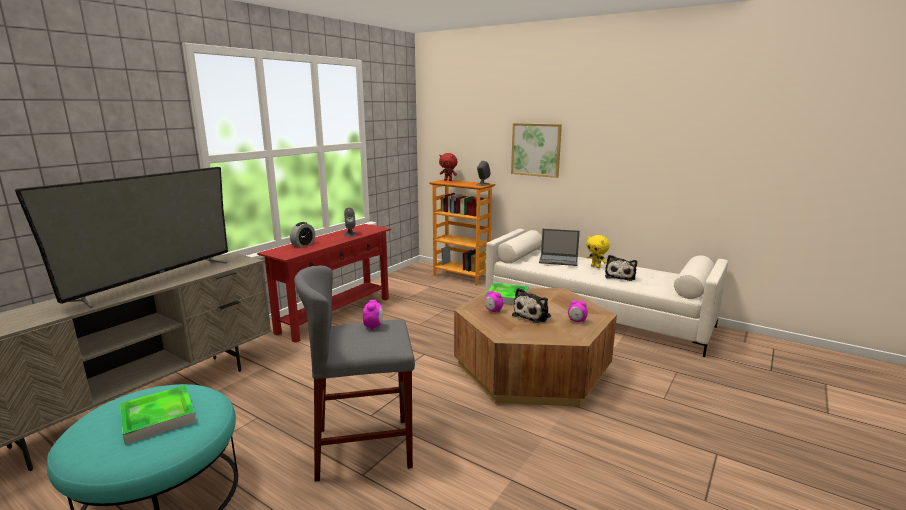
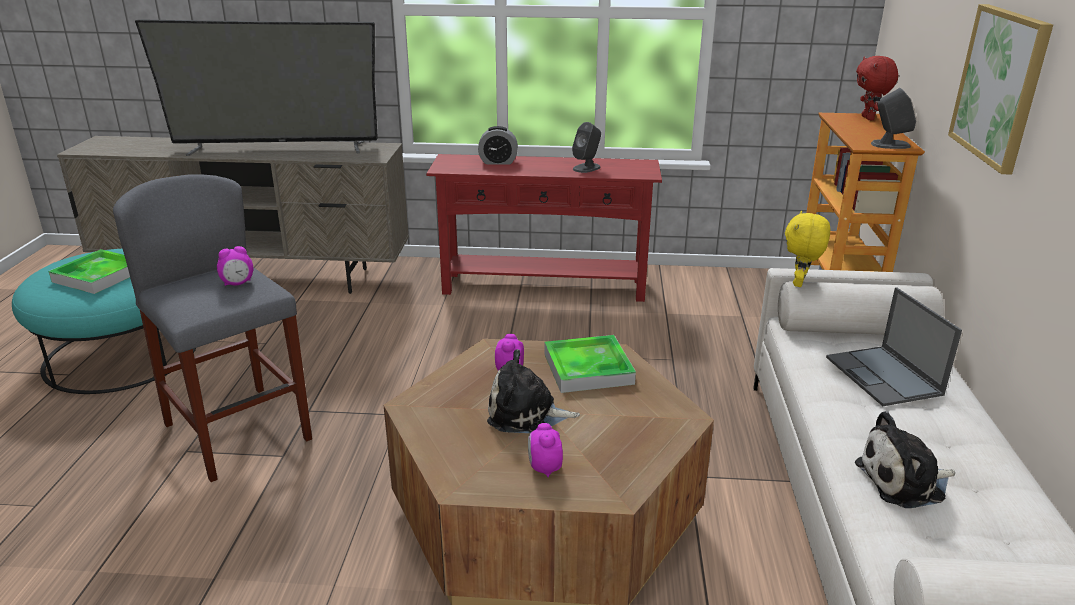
camera: 60 degrees right, 10 degrees up
(596, 267) = (922, 434): yellow plush toy -> yellow plush toy (800, 283)

